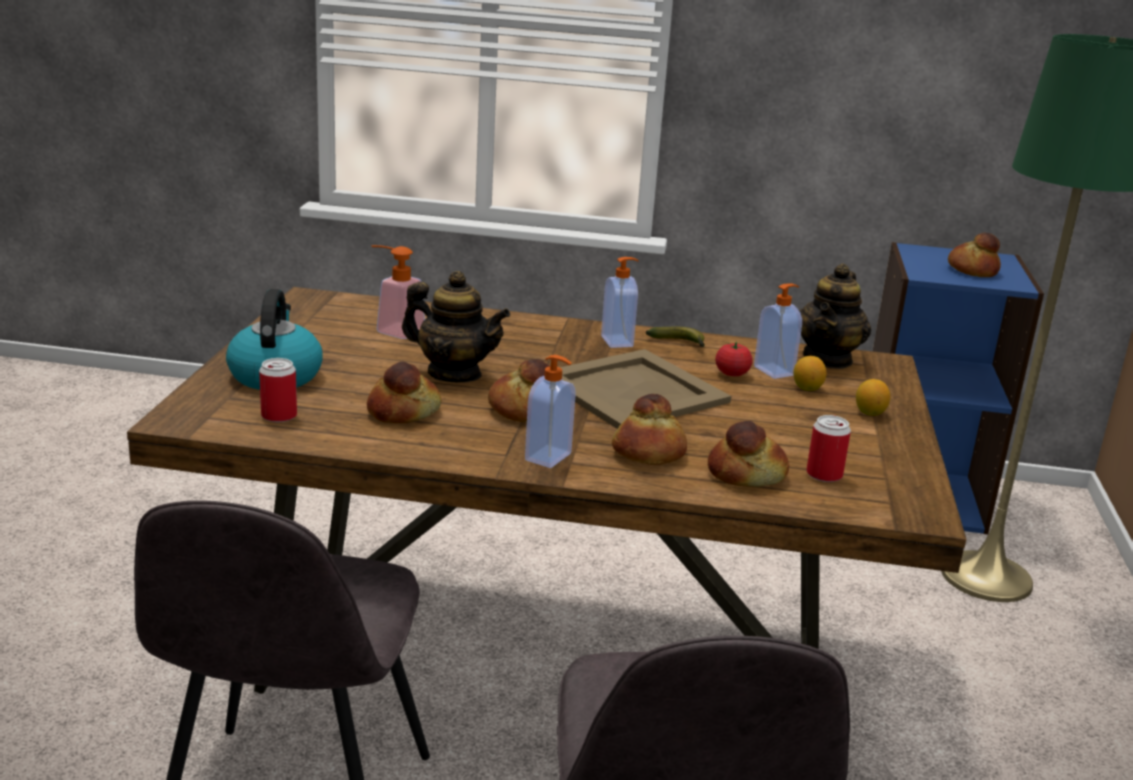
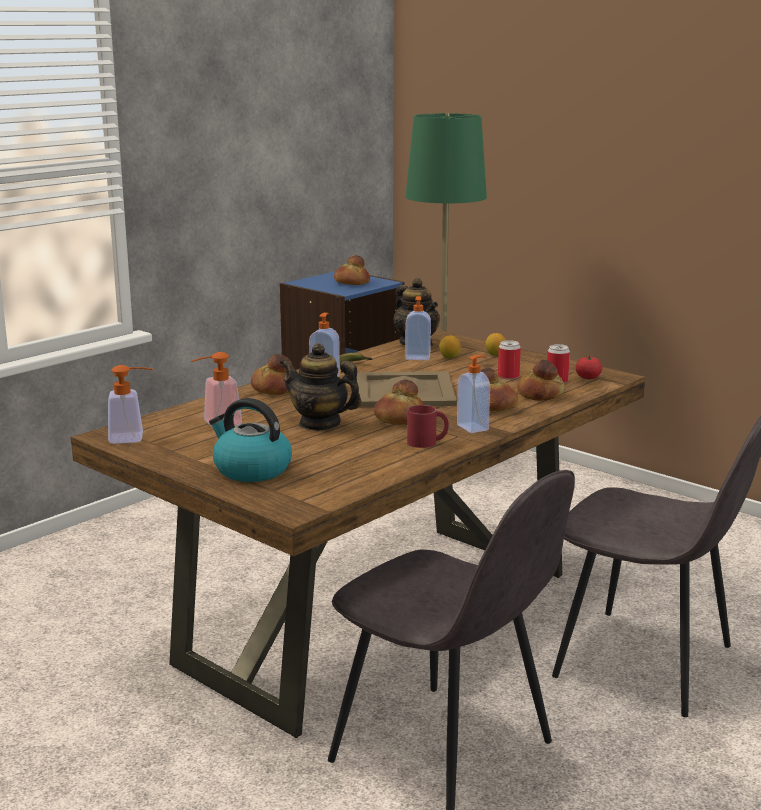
camera: 55 degrees left, 5 degrees down
(279, 416) = (327, 480): can -> can (508, 377)
(314, 308) = (133, 438): none -> soap dispenser
(404, 412) = (364, 447): bread -> bread (274, 388)
(454, 374) = (320, 424): teapot -> teapot turned 120 degrees counterclockwise
(462, 442) = (427, 442): none -> red mug
(732, 373) = (409, 366): tomato -> tomato (588, 378)

